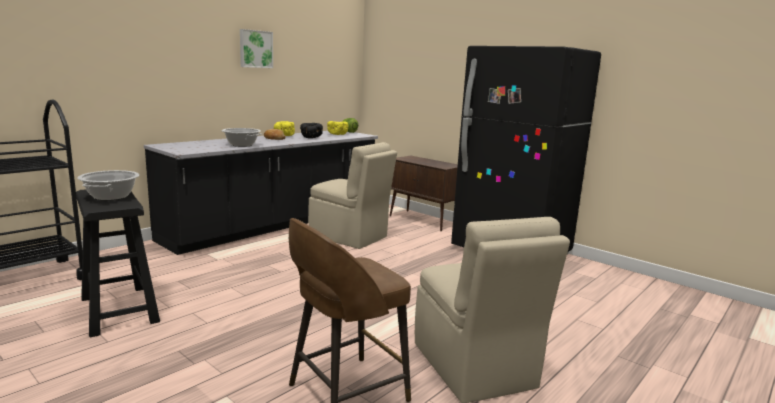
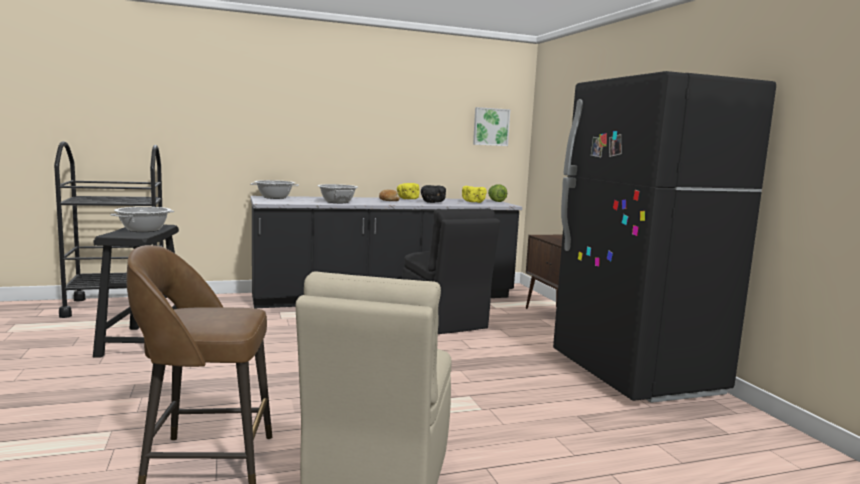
camera: 30 degrees right, 5 degrees down
(174, 145) = (275, 197): none -> cooking pot
(255, 49) = (383, 103): picture -> picture (490, 127)
(349, 237) = (444, 321): beige chair -> black chair

